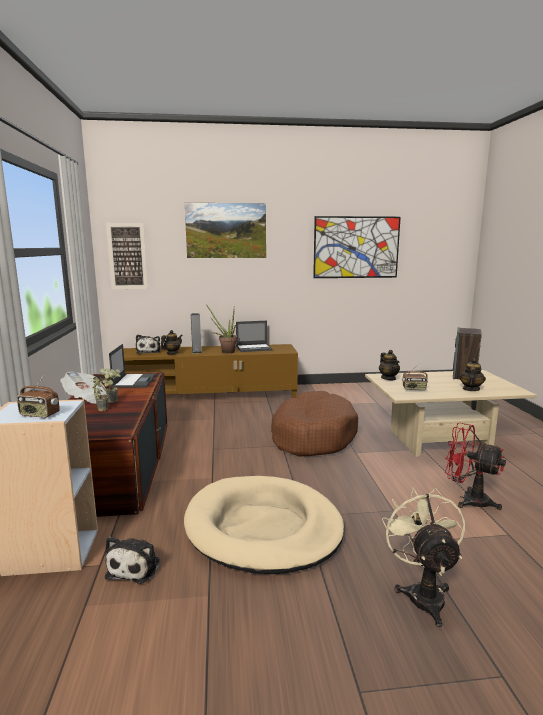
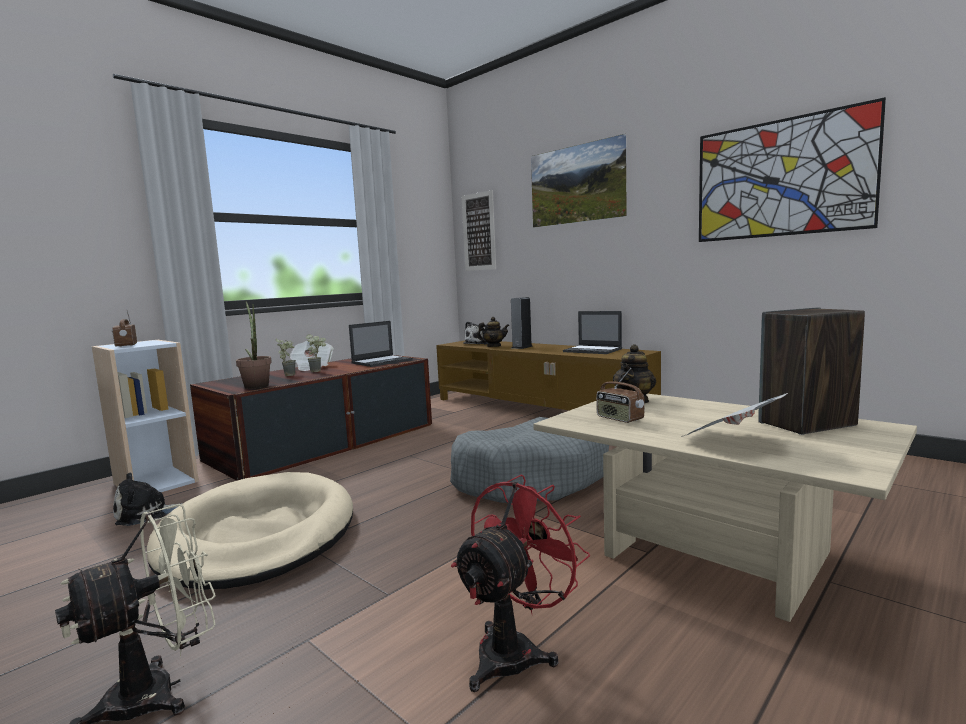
camera: 50 degrees right, 5 degrees down
(225, 351) = (549, 350): potted plant -> potted plant (256, 385)
(312, 436) = (533, 477): brown dog bed -> grey dog bed
(468, 499) = (516, 650): red fan -> red fan turned 45 degrees clockwise
(470, 389) = (730, 442): teapot -> newspaper

